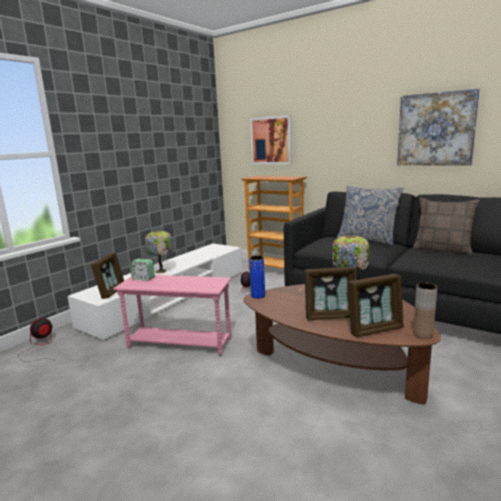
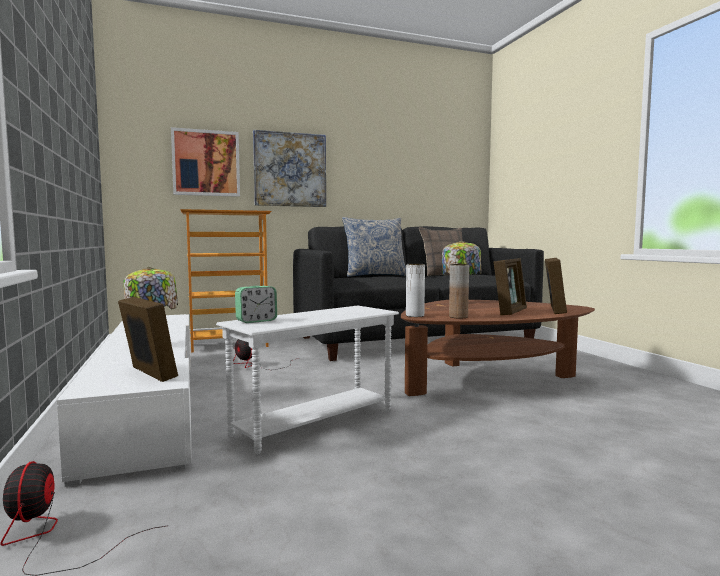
camera: 55 degrees left, 10 degrees down
(179, 343) = (314, 422): pink side table -> white side table
(258, 296) = (415, 315): blue vase -> white vase
(422, 334) = (577, 307): brown vase -> brown vase (458, 317)
(435, 129) = (400, 169): picture -> picture (290, 170)

